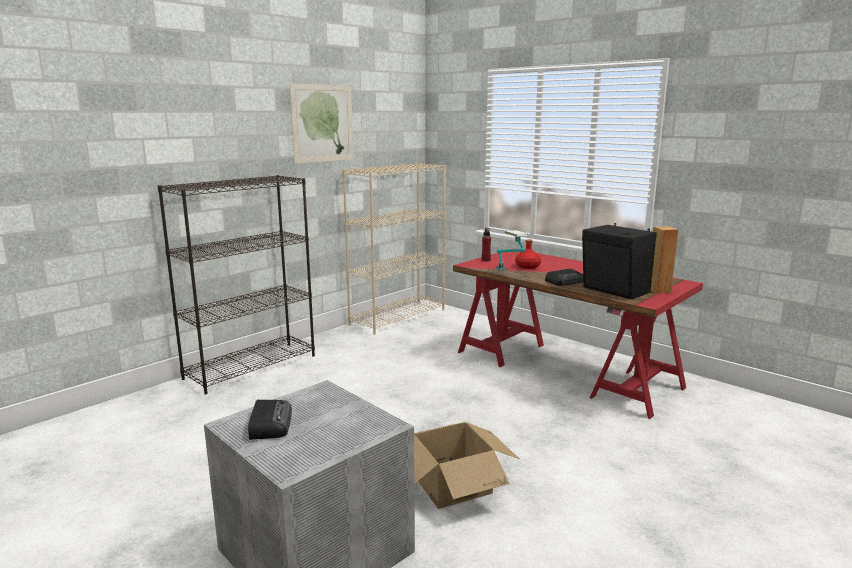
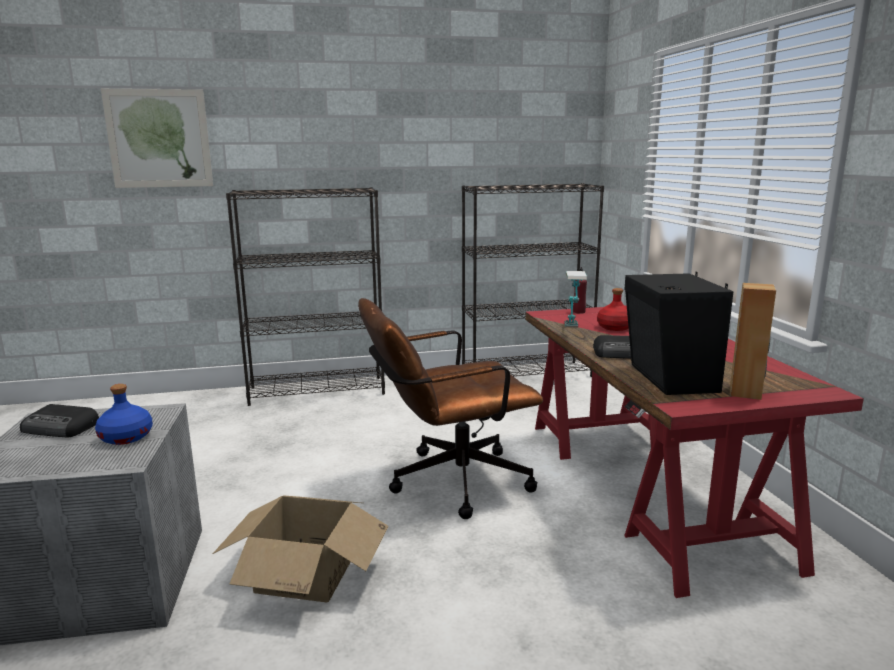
camera: 35 degrees right, 0 degrees up
(270, 423) = (61, 428): radio -> radio turned 75 degrees clockwise
(322, 123) = (438, 130): picture -> picture (159, 139)
(343, 412) = (127, 437): none -> blue bottle
(398, 317) = (527, 373): beige bookcase -> black bookcase
(455, 401) = (448, 482): none -> brown office chair

